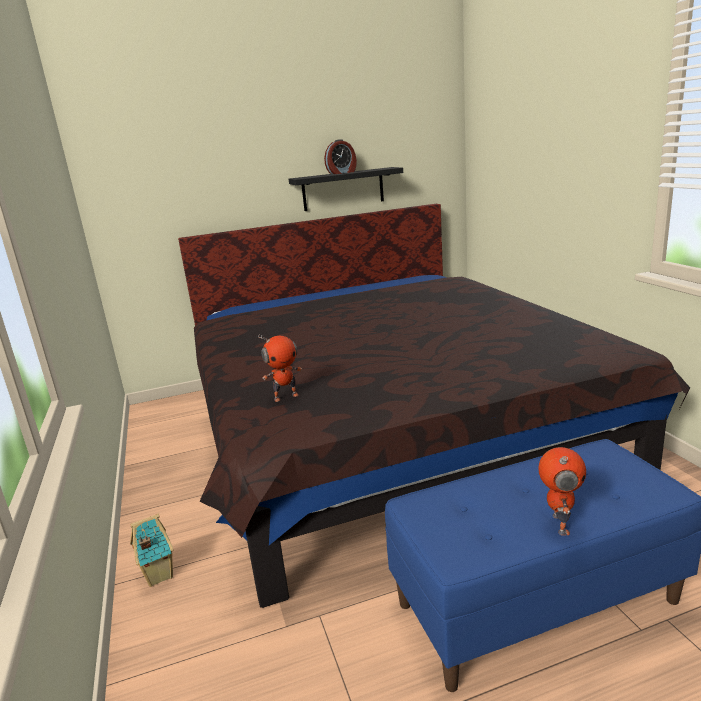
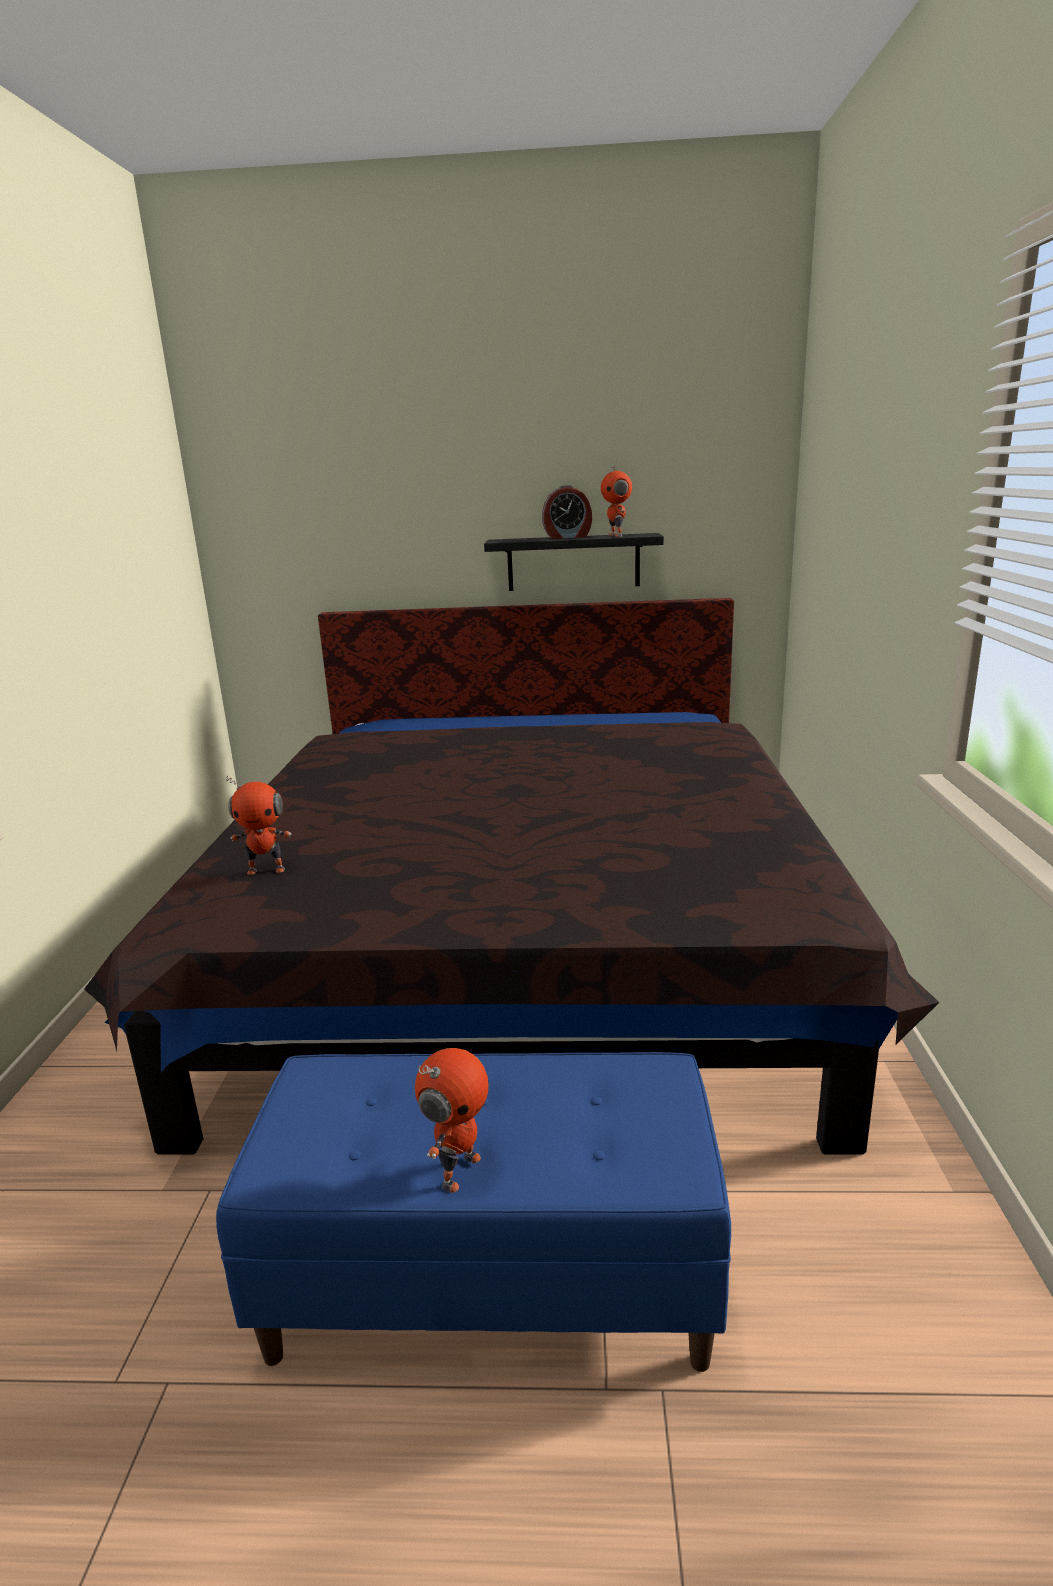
camera: 20 degrees right, 0 degrees up
(158, 576) = (89, 1071): toy house -> none
(372, 169) = (616, 535): none -> toy robot

